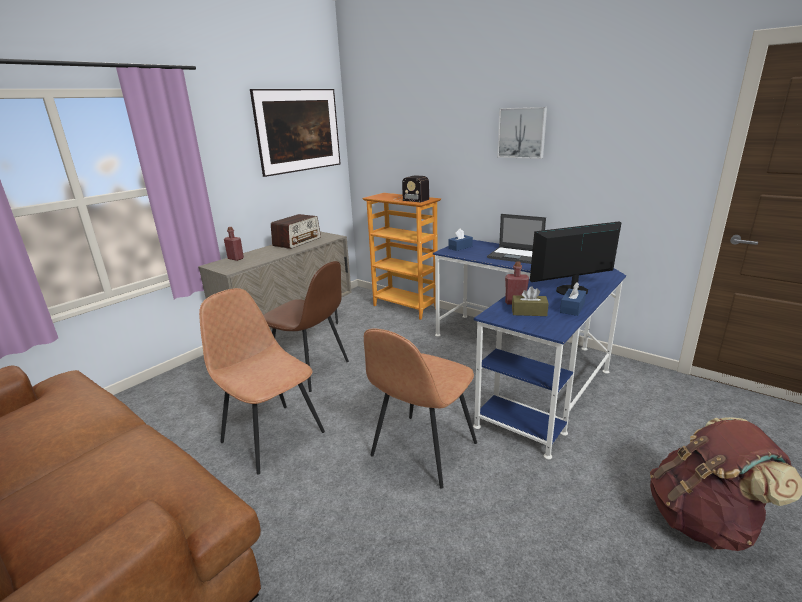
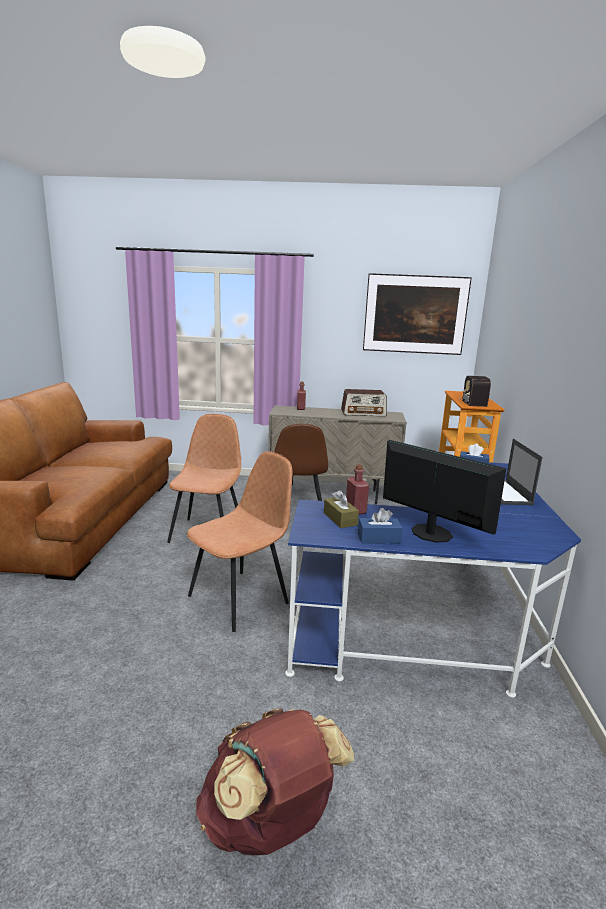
camera: 55 degrees right, 5 degrees down
(422, 451) = (240, 598): brown chair -> brown chair turned 135 degrees clockwise
(522, 133) = (563, 342): picture -> none

